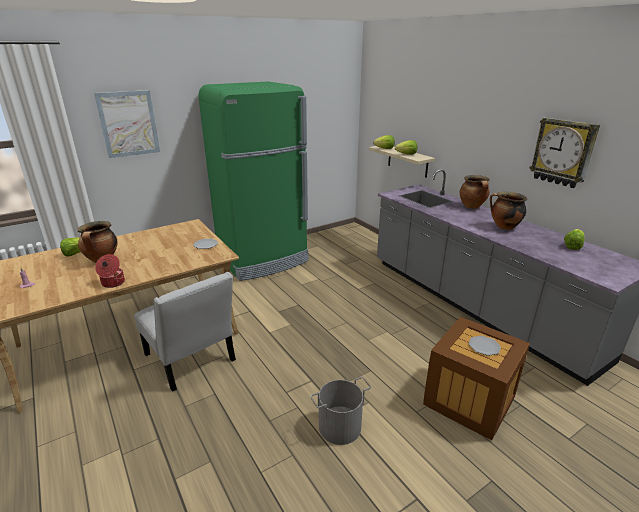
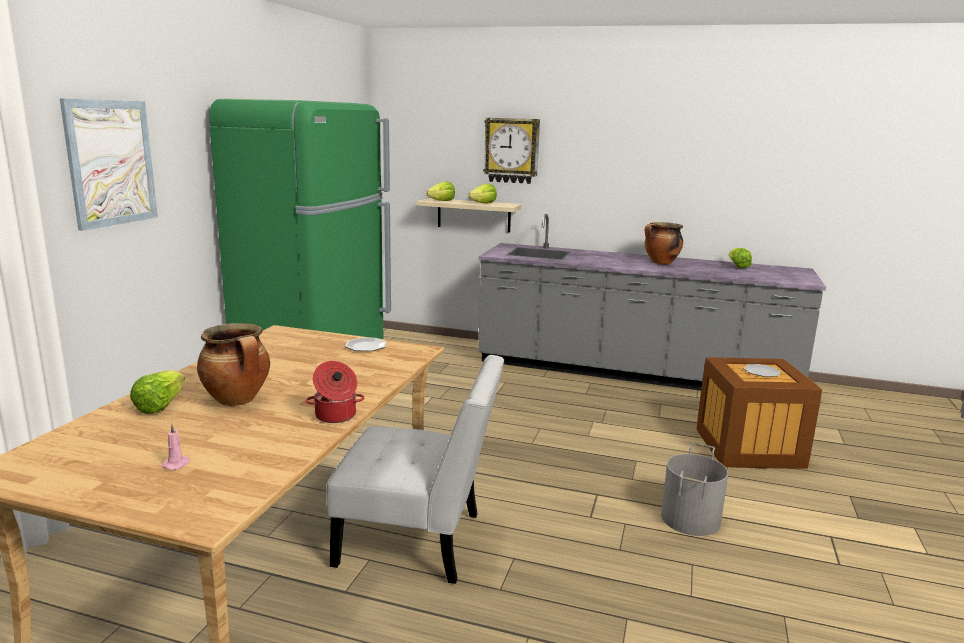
camera: 40 degrees left, 10 degrees down
(472, 207) = (598, 253): cooking pot -> none
(563, 152) = (695, 173): wall clock -> wall clock (511, 150)

